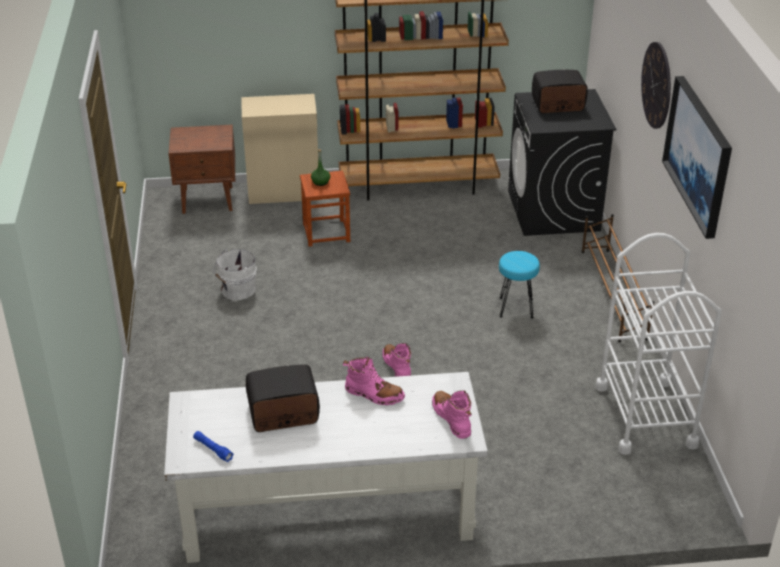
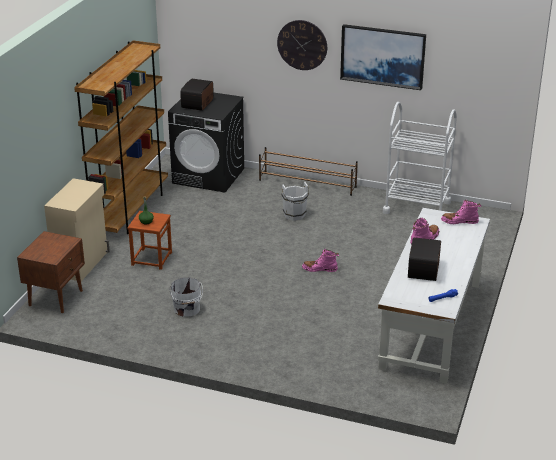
camera: 65 degrees left, 5 degrees down
(515, 308) = (295, 216): turquoise stool -> white bucket

